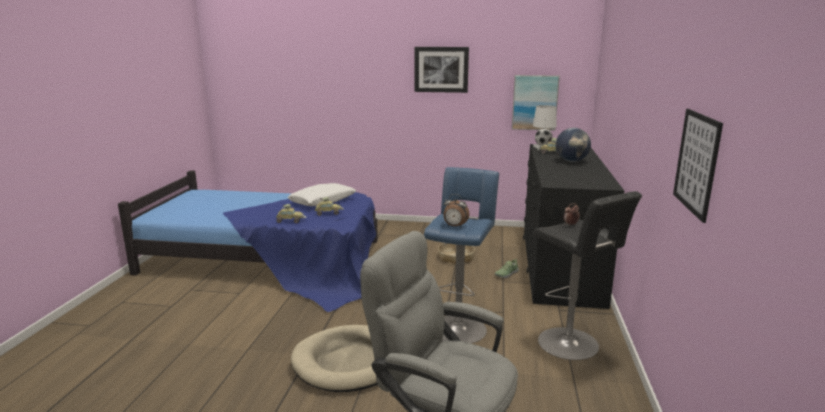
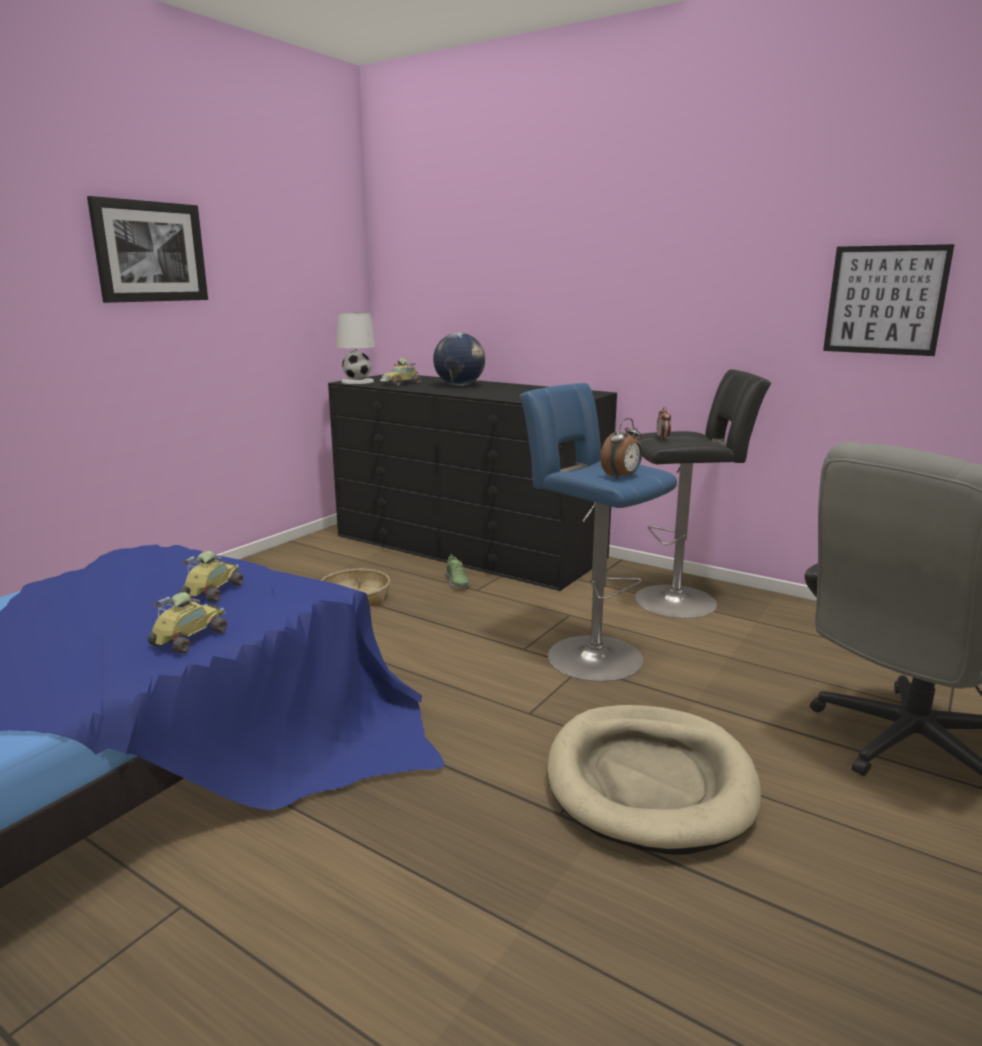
camera: 65 degrees left, 0 degrees up
(322, 201) = (111, 587): white pillow -> none
(534, 102) = (305, 313): picture -> none

